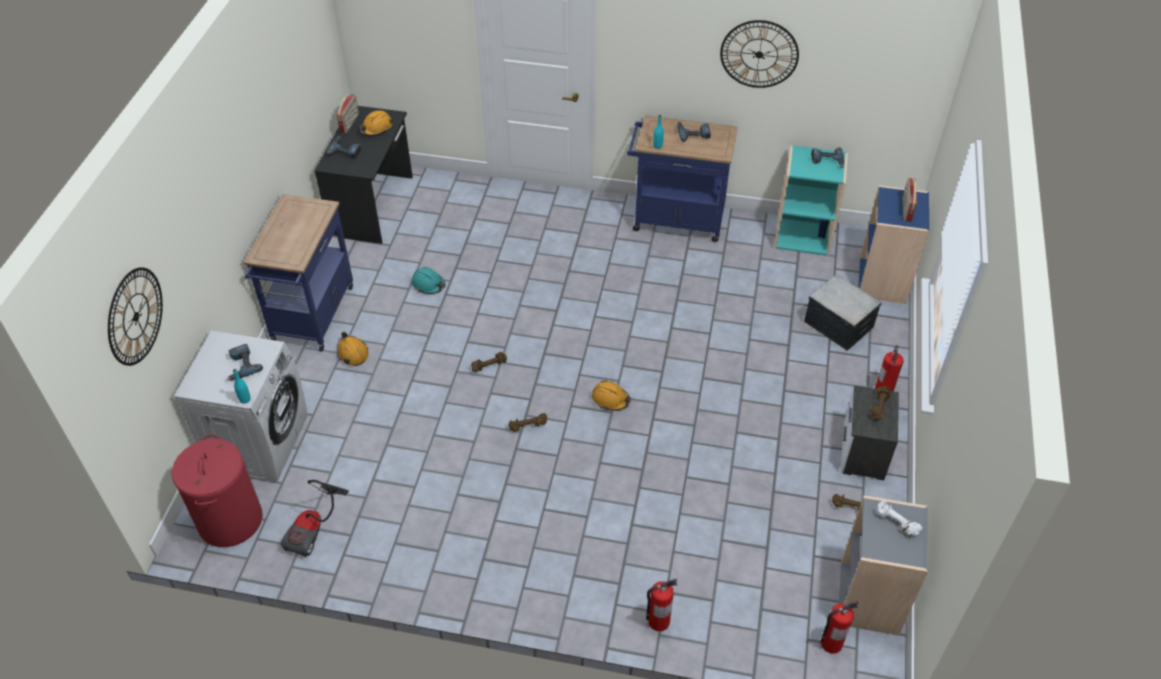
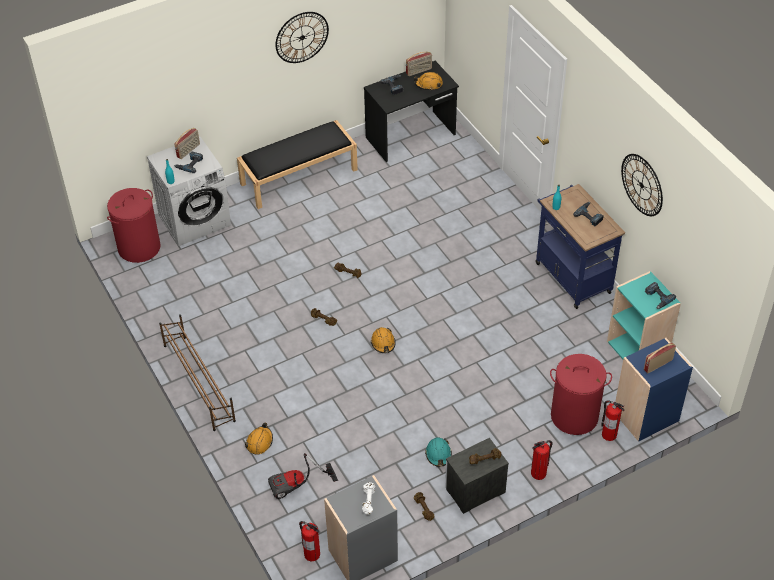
camera: 50 degrees right, 0 degrees up
(135, 316) = (134, 96): wall clock -> wall clock (302, 37)
(219, 354) = (188, 151): none -> radio
(312, 317) = (299, 176): blue cart -> black bench
(315, 528) = (166, 283): vacuum cleaner -> vacuum cleaner (297, 486)
(352, 353) = (293, 211): orange hard hat -> orange hard hat (259, 442)
(428, 284) = (378, 204): turquoise hard hat -> turquoise hard hat (438, 454)
(494, 593) = (199, 382): none -> brown shoe rack
(658, 621) = (249, 464): fire extinguisher -> fire extinguisher (608, 434)
(838, 324) = (574, 416): storage box -> red laundry basket

